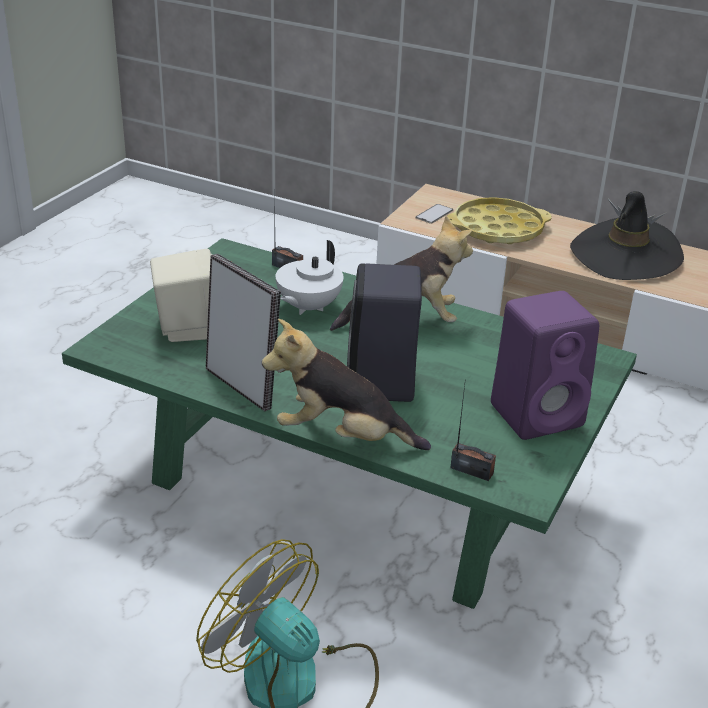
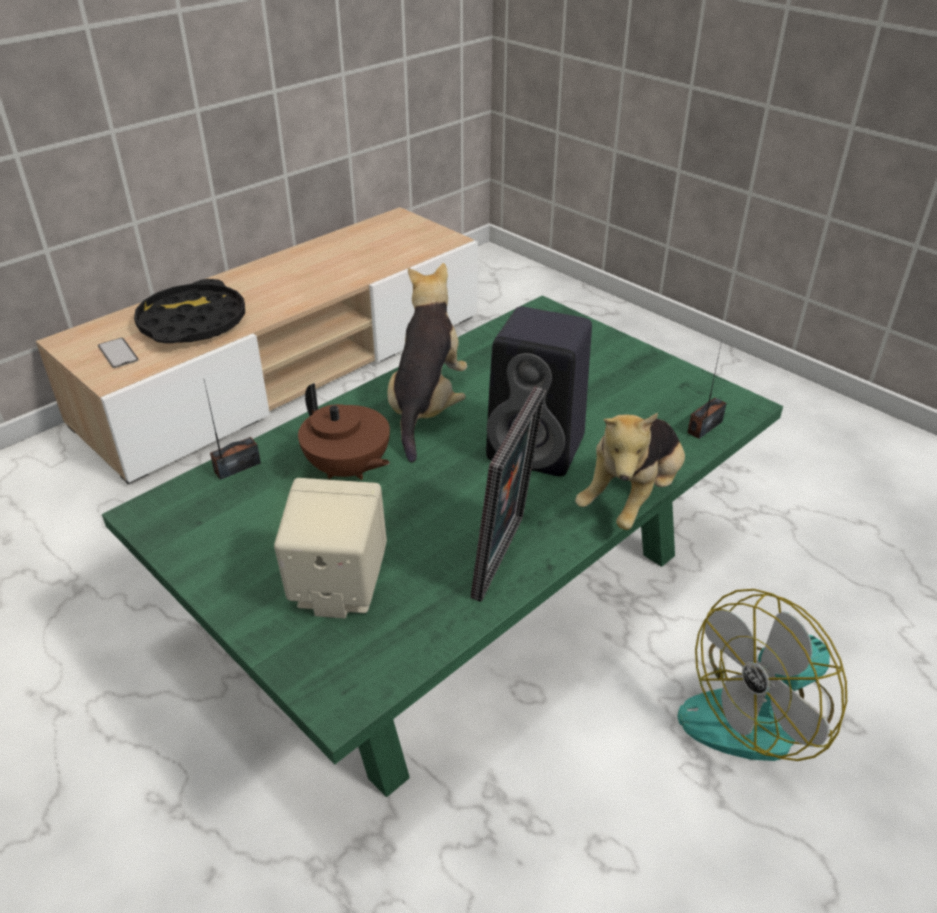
camera: 70 degrees left, 5 degrees up
(242, 386) = (505, 558): picture frame -> picture frame turned 135 degrees clockwise
(307, 307) = (348, 469): white teapot -> brown teapot
(497, 229) = (192, 323): yellow tray -> black tray
(538, 414) = (623, 368): purple speaker -> none
(625, 255) = (307, 271): black hat -> none

